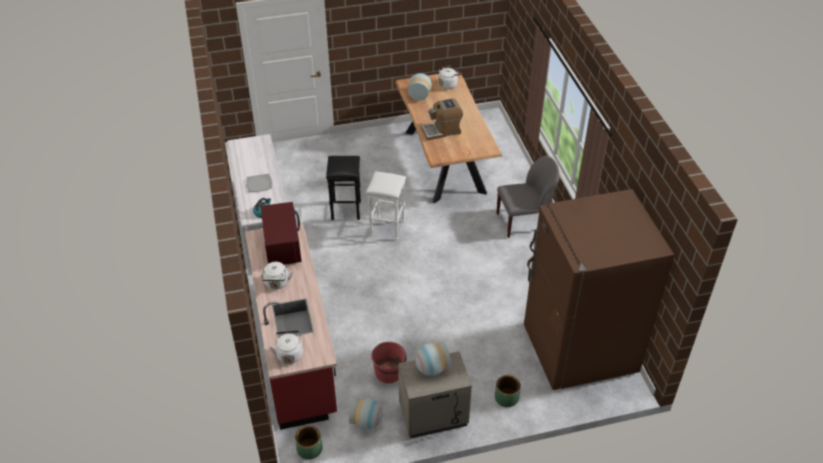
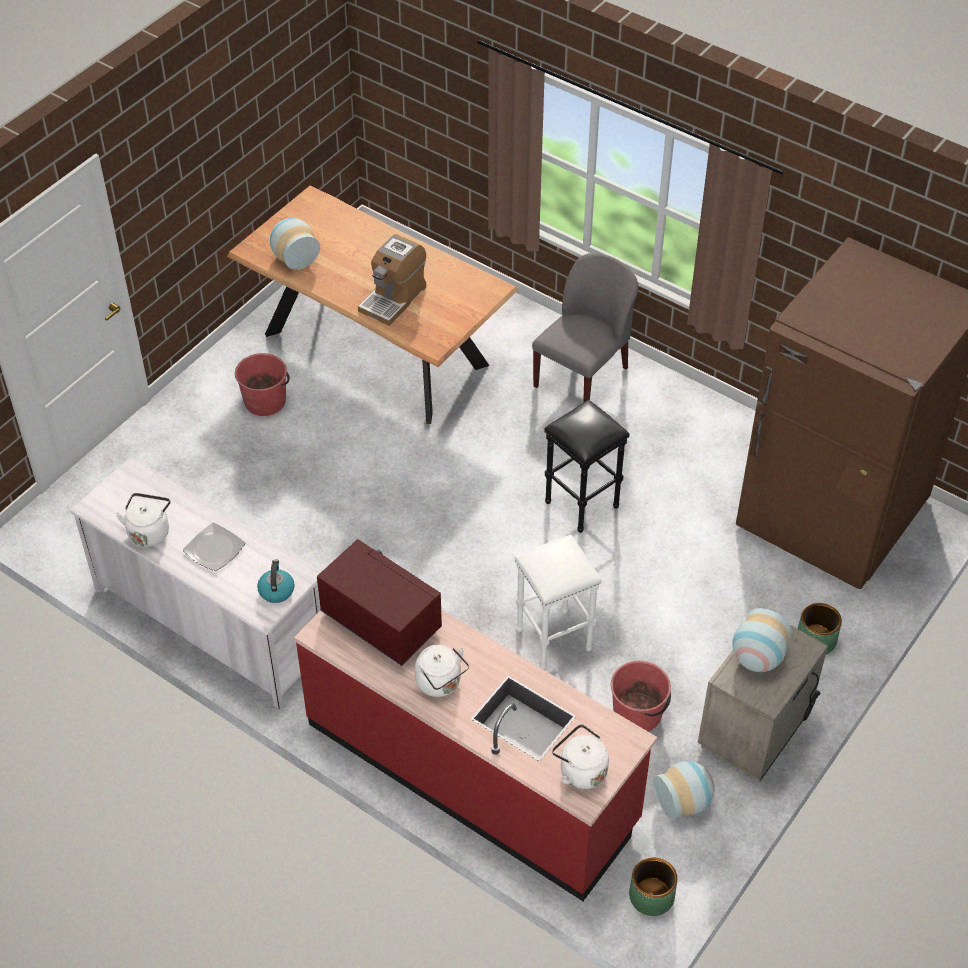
camera: 40 degrees left, 5 degrees up
(346, 211) = (313, 515): black stool -> black stool (583, 504)
(377, 157) = (265, 401): none -> red bucket
(388, 228) = (405, 503): white stool -> white stool (554, 638)
(448, 84) = (319, 217): white kettle -> white kettle (149, 531)

